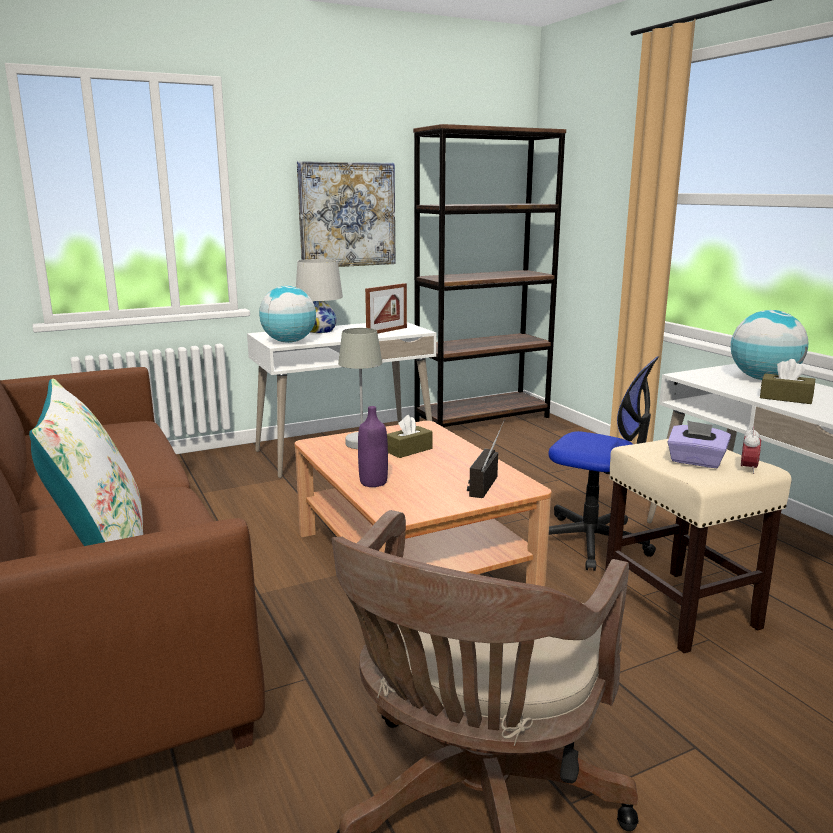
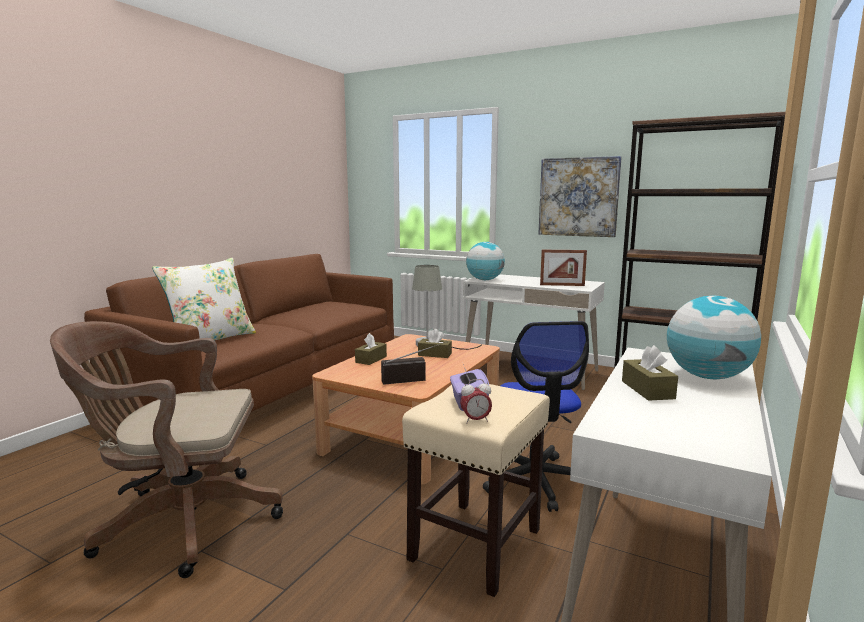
camera: 55 degrees right, 5 degrees down
(320, 330) = (526, 278): white table lamp -> none
(373, 482) = (371, 359): purple bottle -> brown tissue box

